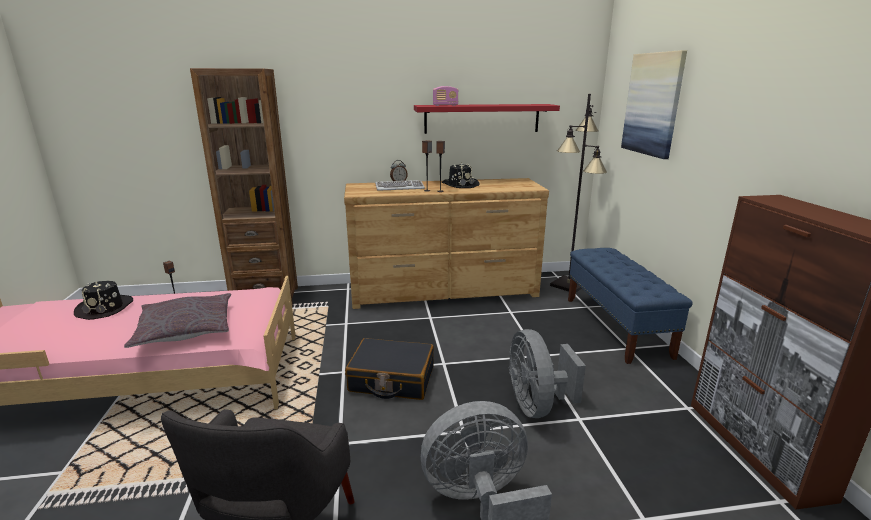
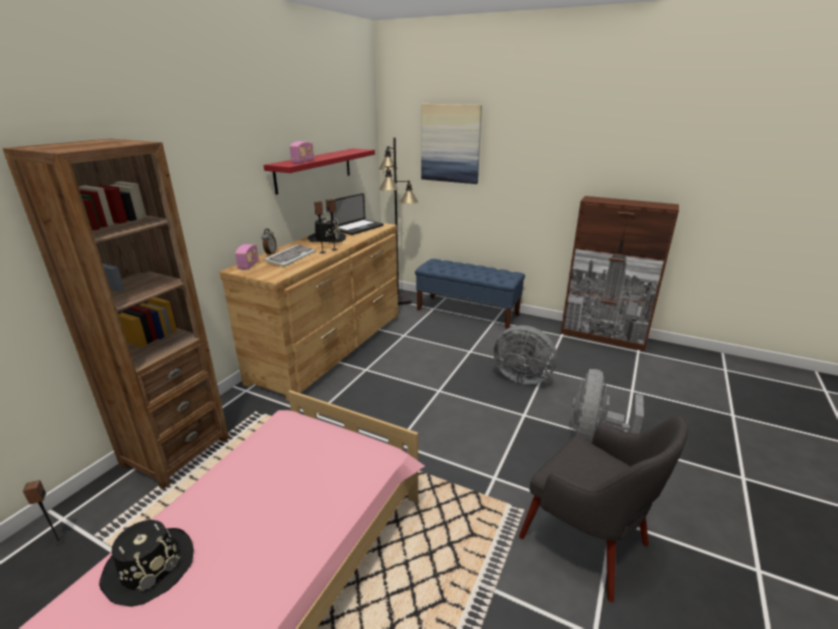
camera: 55 degrees left, 5 degrees up
(185, 329) = (320, 492): grey pillow -> none
(366, 185) = (248, 265): none -> radio
(391, 379) = (435, 422): black suitcase -> none
(508, 184) = (358, 228): none -> laptop

